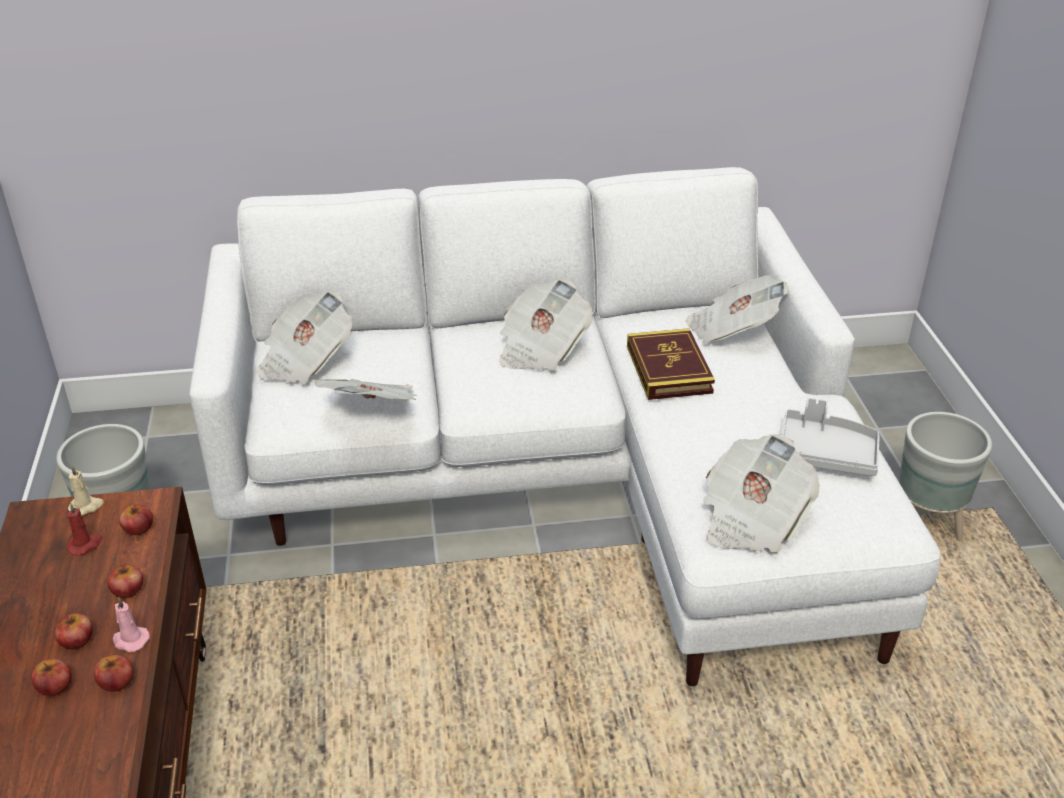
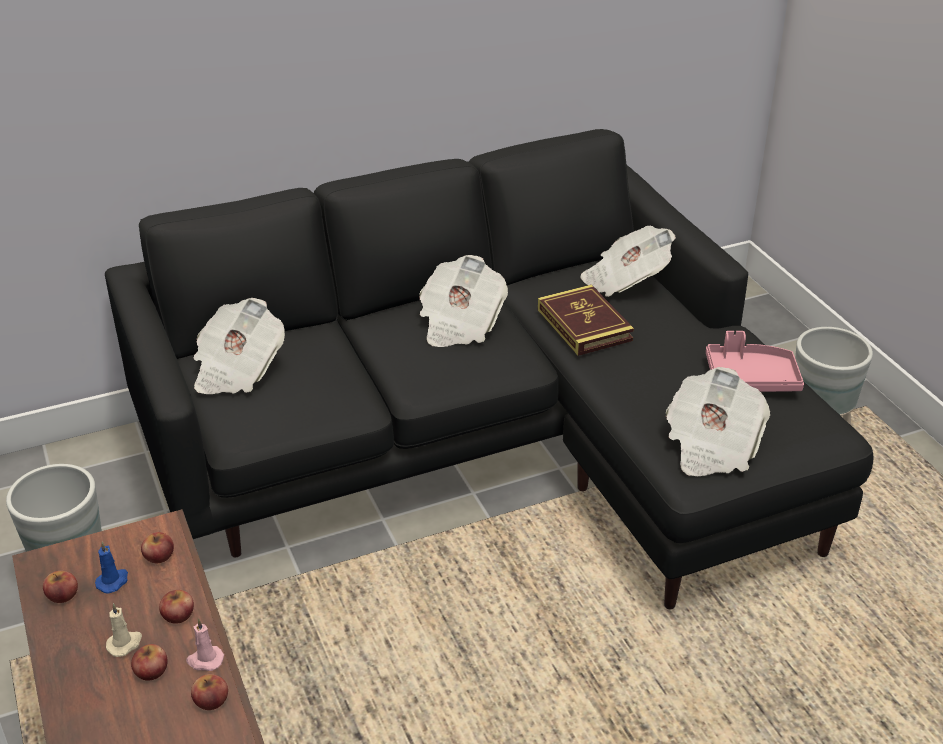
camera: 15 degrees left, 0 degrees up
(55, 686) = (151, 716): apple -> apple (62, 595)
(85, 545) = (113, 581): red candle -> blue candle
(86, 506) = (95, 545): beige candle -> beige candle (125, 644)
(373, 410) = (327, 406): newspaper -> none
(564, 483) = (487, 450): white sofa -> black sofa
(826, 453) = (750, 378): grey tray -> pink tray

